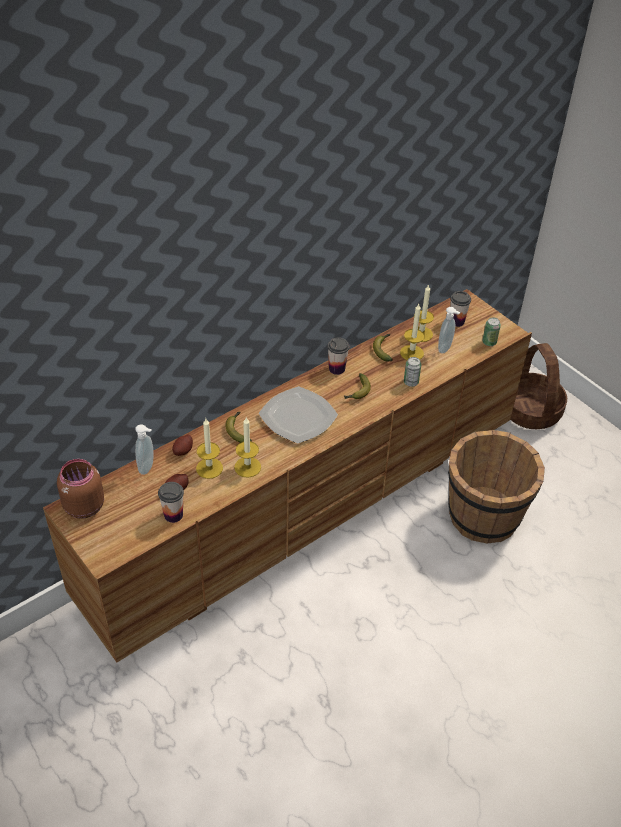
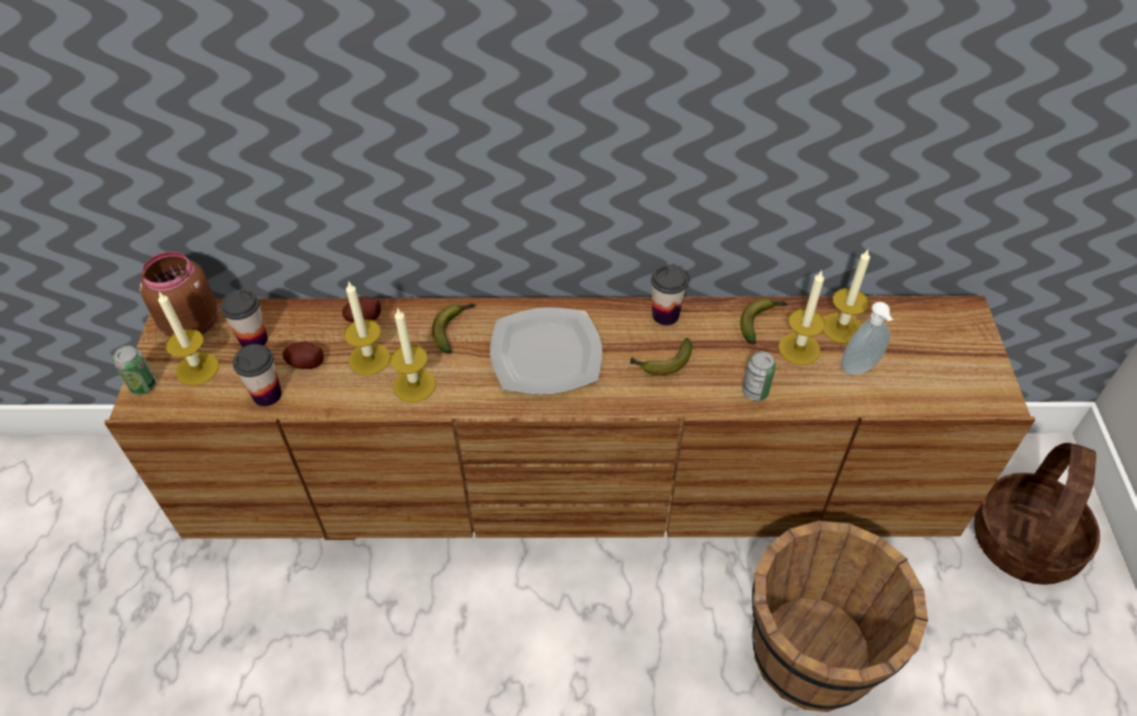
camera: 40 degrees right, 5 degrees up
(117, 525) = (197, 369): none -> candle
(148, 467) = (305, 316): soap dispenser -> none
(456, 321) = (918, 337): cup -> cup (254, 340)
(489, 342) = (944, 397): can -> can (143, 386)

